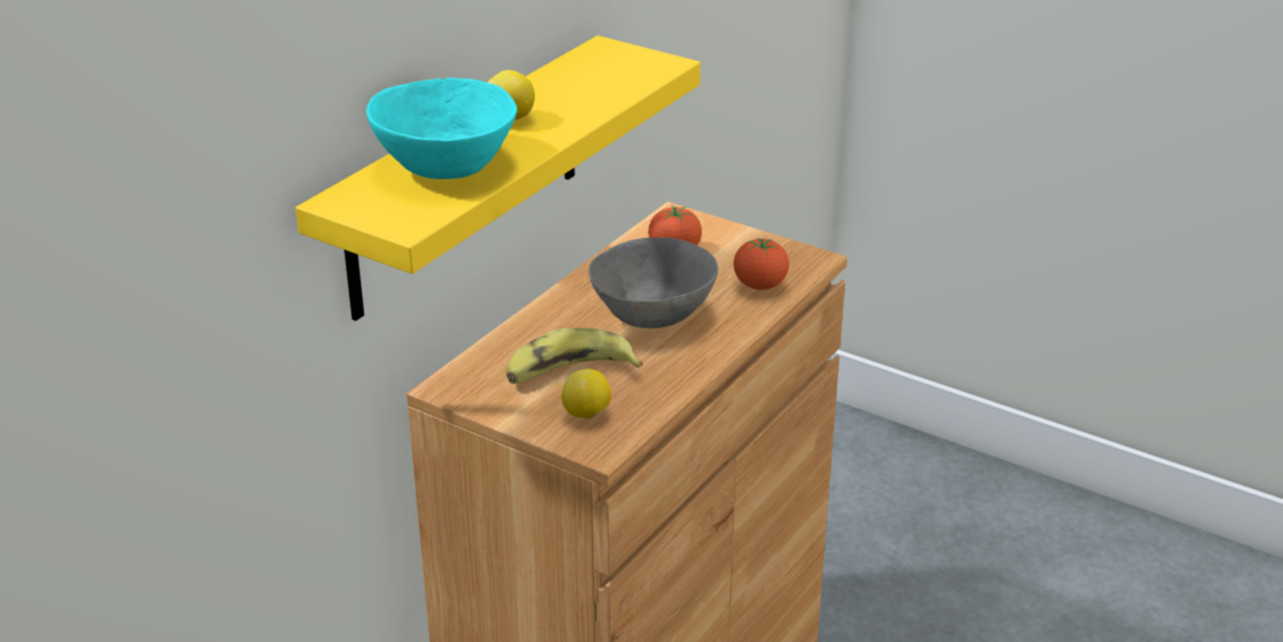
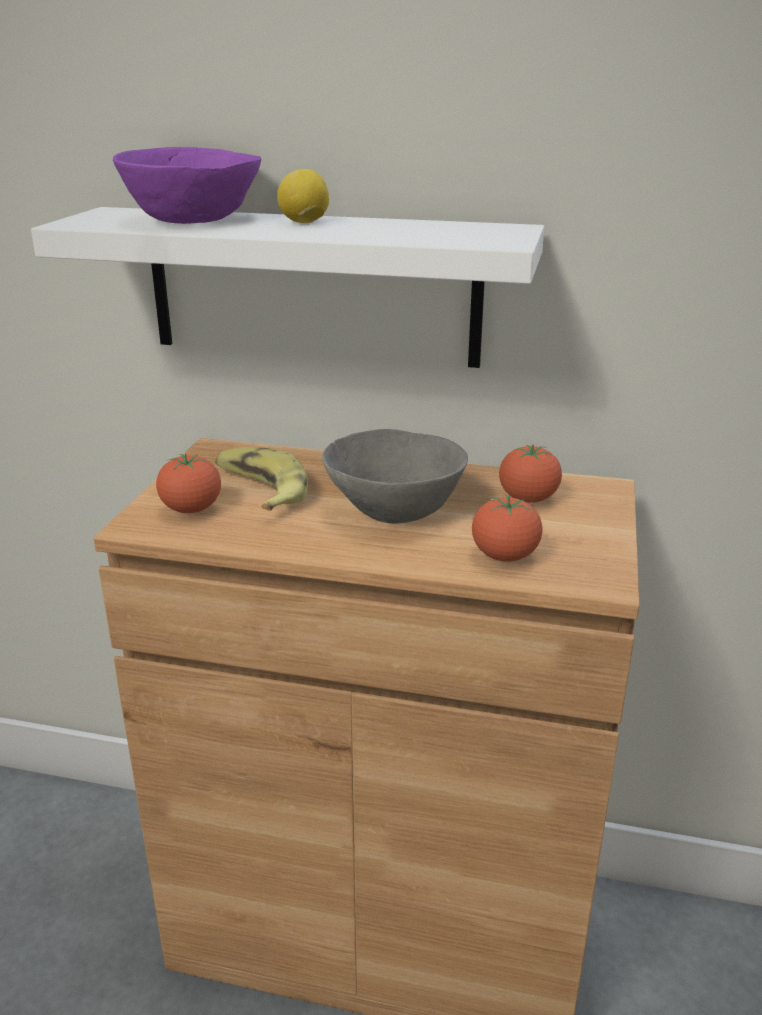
camera: 70 degrees right, 5 degrees down
(447, 165) = (192, 220): turquoise bowl -> purple bowl
(465, 178) = (313, 287): yellow shelf -> white shelf
(587, 414) = (191, 510): lemon -> tomato

